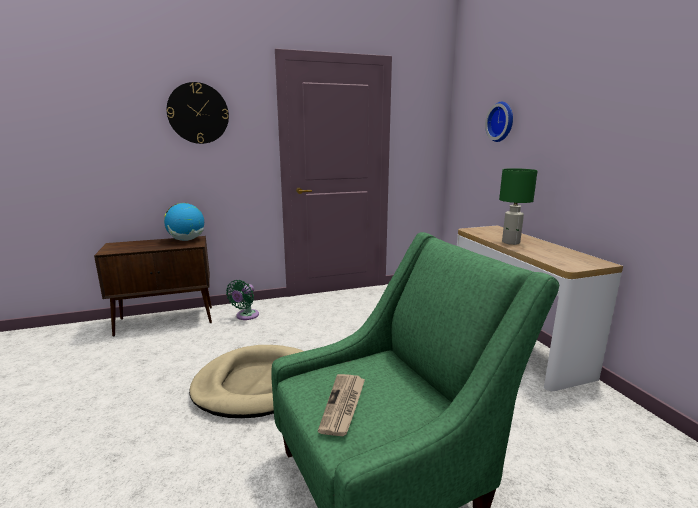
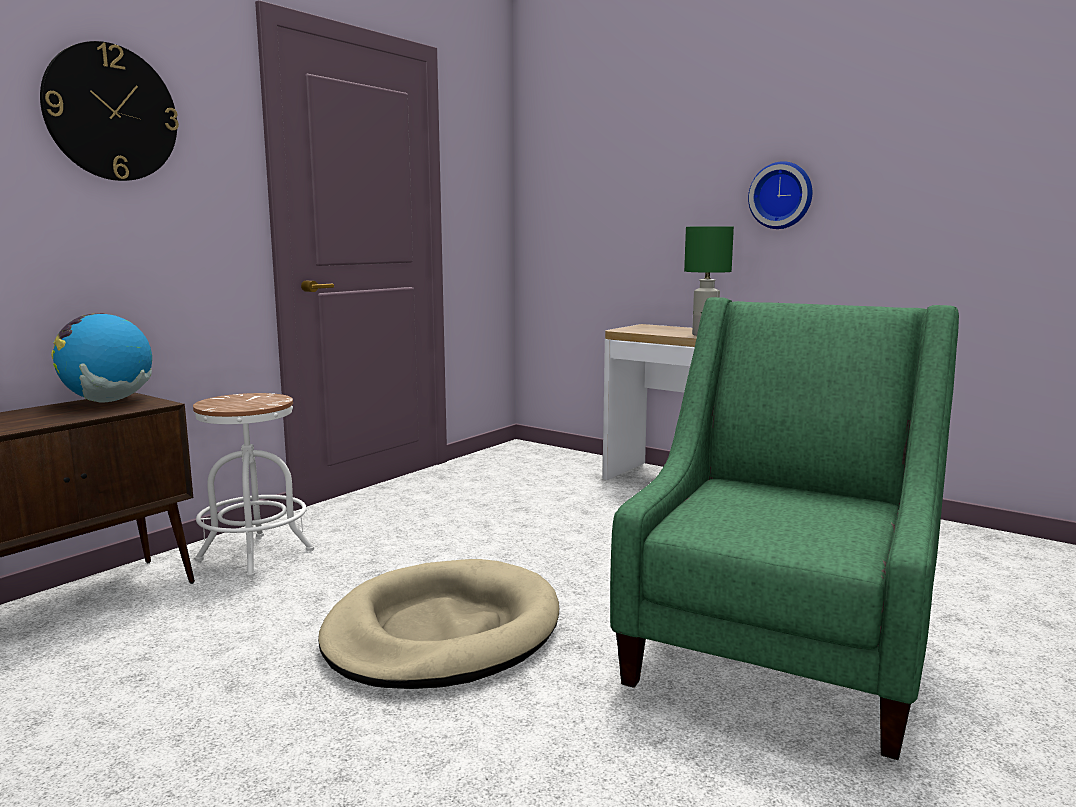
camera: 35 degrees left, 5 degrees down
(246, 316) = (255, 555): green fan -> white stool
(343, 405) = (778, 529): newspaper -> none
(502, 122) = (630, 166): wall clock -> wall clock (781, 195)

